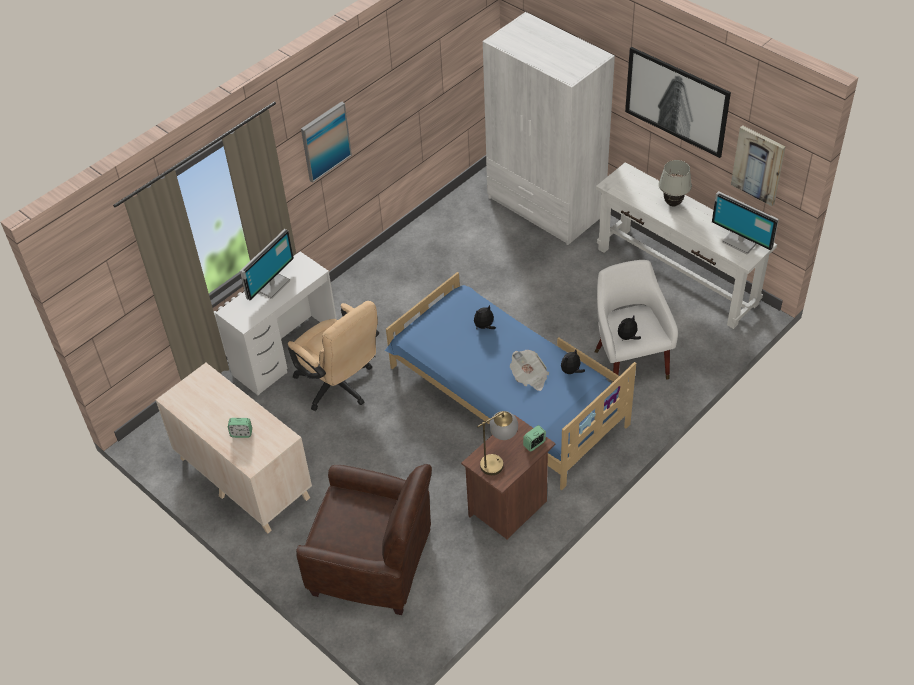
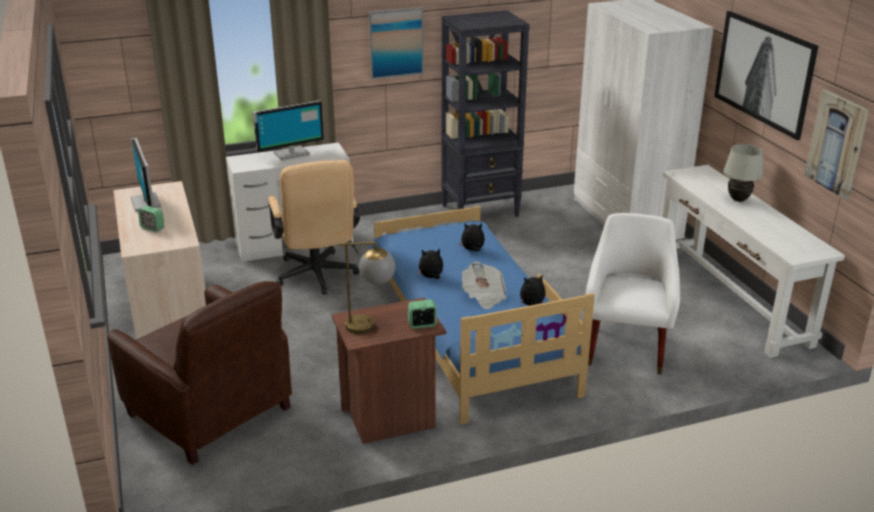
camera: 25 degrees right, 20 degrees down
(418, 244) = (481, 211): none -> black bookcase
(627, 337) = (617, 297): plush toy -> plush toy (431, 277)
(741, 241) = (799, 242): monitor -> monitor (147, 202)

